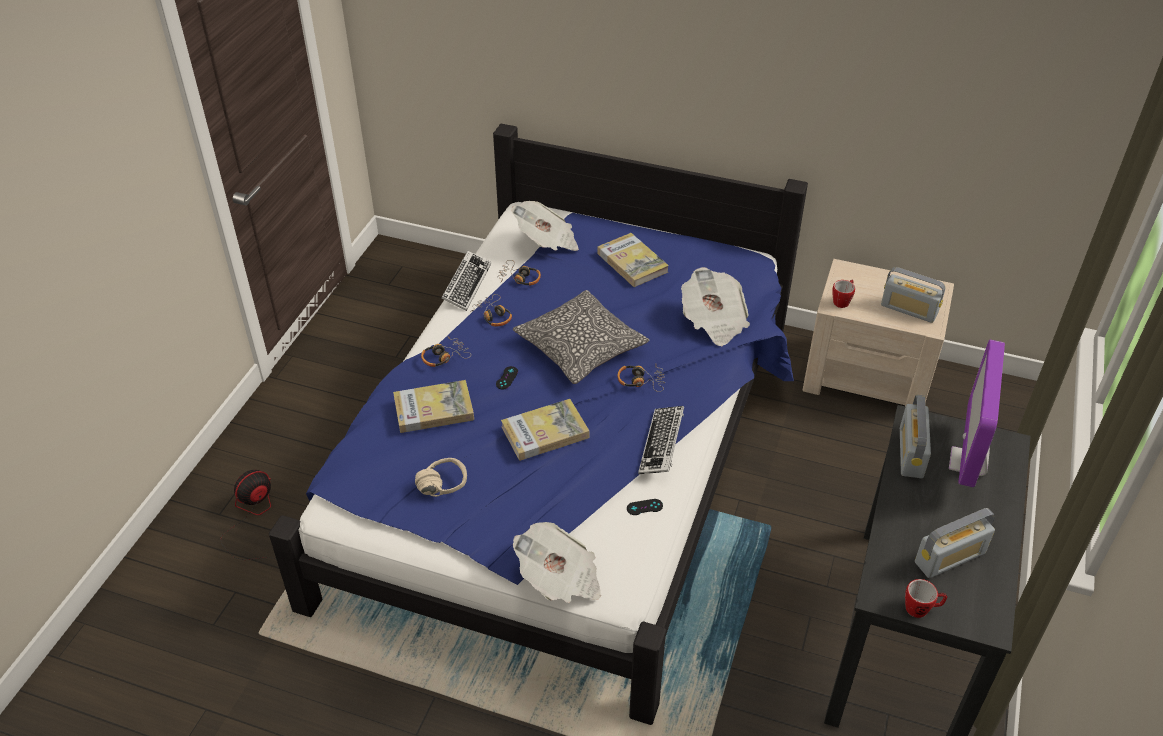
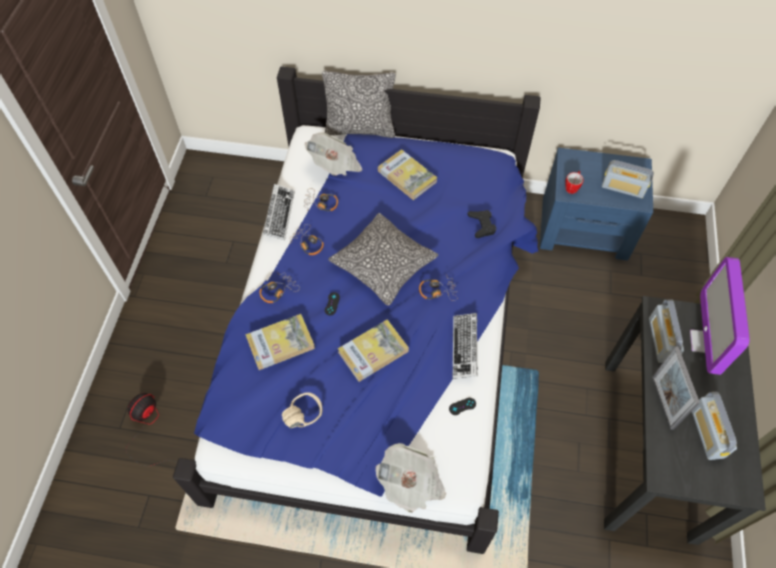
camera: 10 degrees left, 15 degrees up
(587, 211) = (360, 129): none -> pillow
(713, 321) = (482, 225): newspaper -> black game controller
(868, 376) = (585, 228): beige nightstand -> blue nightstand
(897, 518) = (662, 402): none -> picture frame
(921, 609) = (695, 483): mug -> none
(950, 558) = (707, 433): radio -> radio turned 120 degrees clockwise

